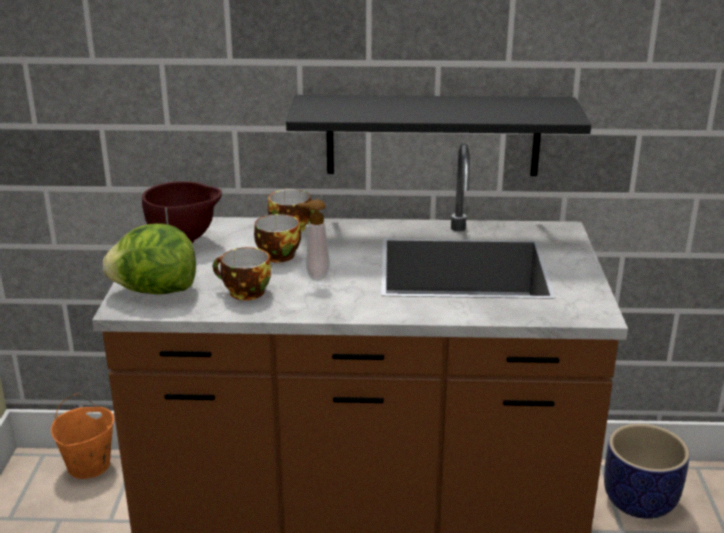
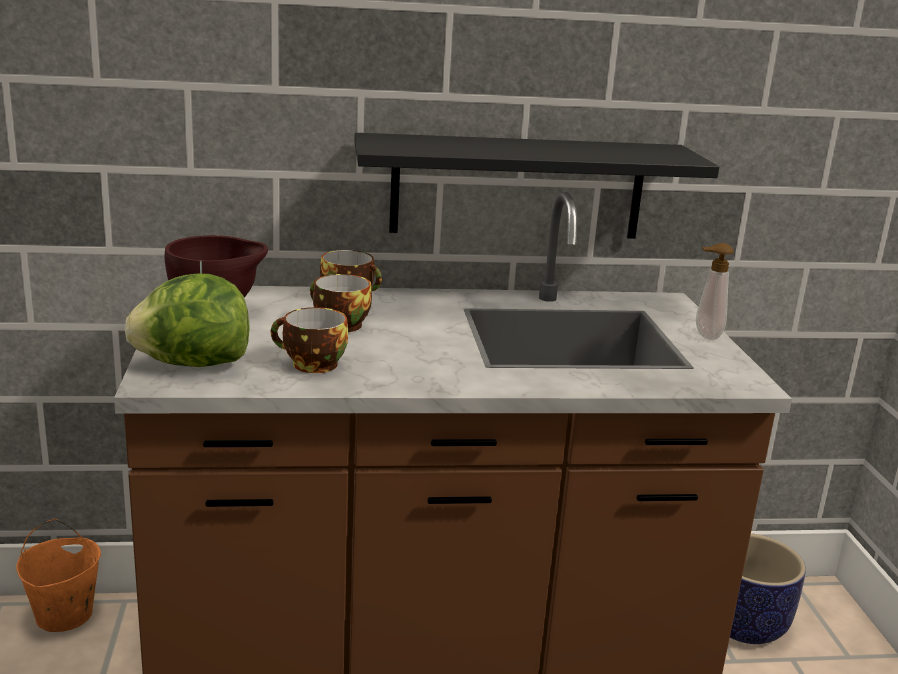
camera: 10 degrees left, 5 degrees down
(315, 276) = (395, 347): soap dispenser -> soap dispenser (705, 335)

